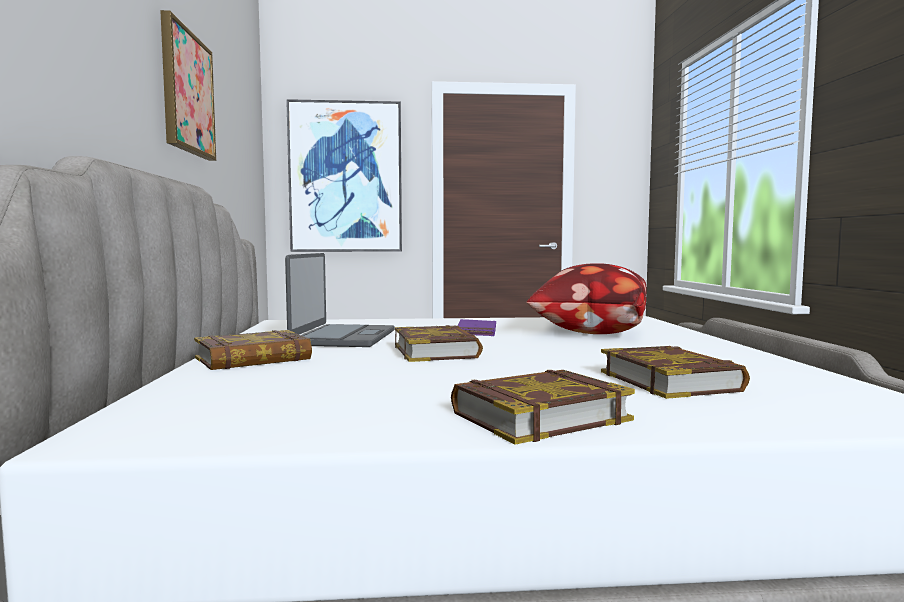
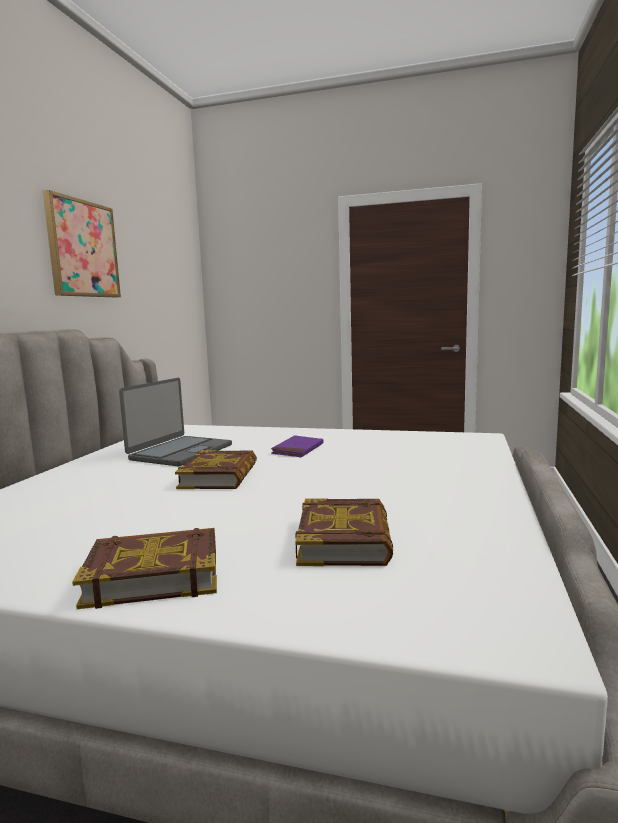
camera: 20 degrees right, 5 degrees up
(253, 359) = (78, 475): book -> none
(346, 177) = (266, 291): picture -> none
(589, 332) = (395, 457): pillow -> none

